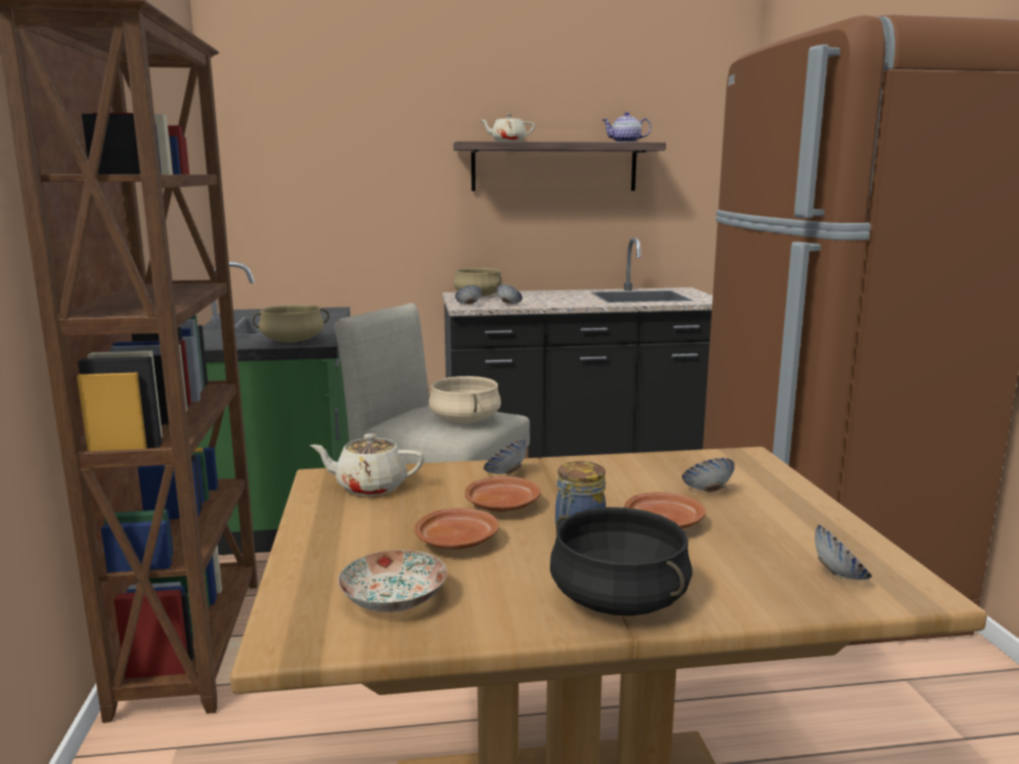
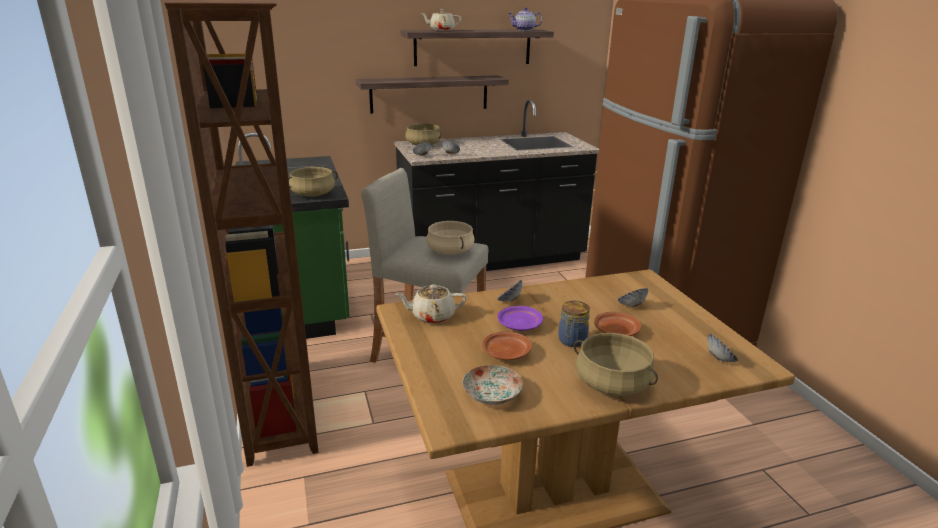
camera: 10 degrees left, 10 degrees up
(493, 229) = (429, 94): none -> shelf
(502, 506) = (519, 325): brown plate -> purple plate
(617, 599) = (611, 384): black cooking pot -> beige cooking pot

